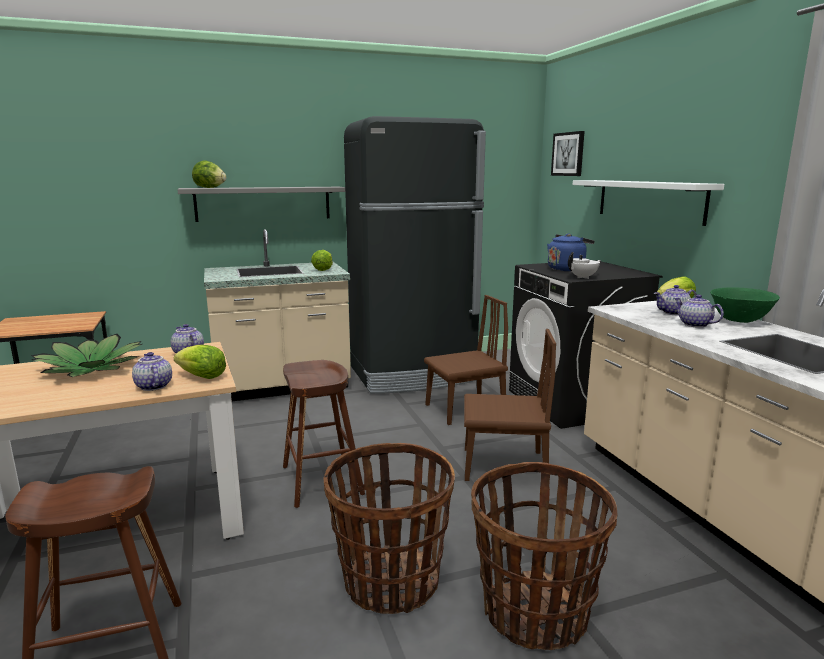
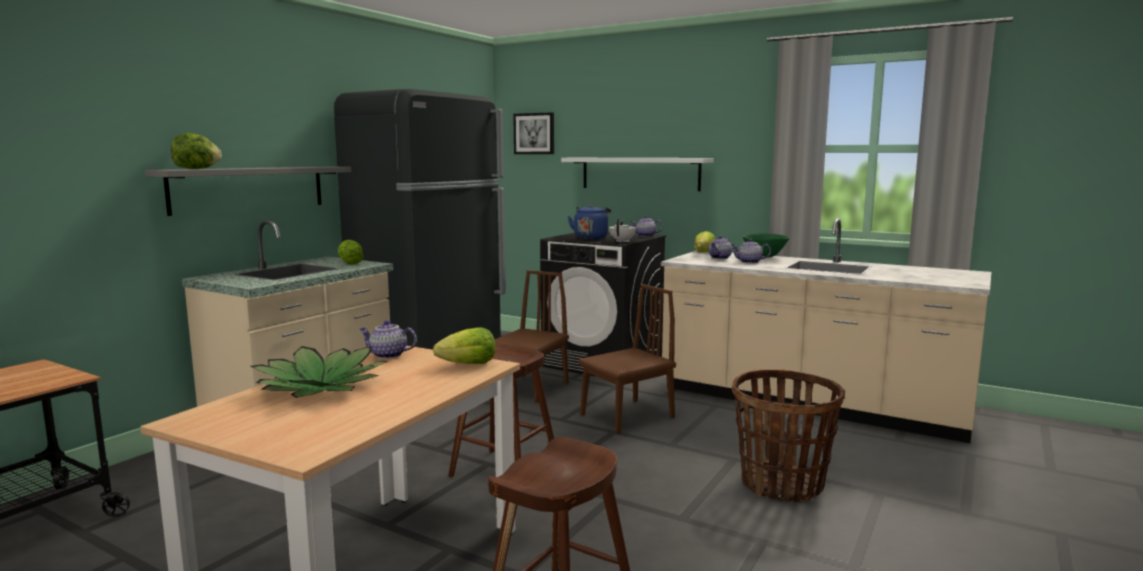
camera: 40 degrees left, 5 degrees down
(153, 386) = (446, 380): teapot -> teapot (645, 236)
(390, 582) = (679, 508): basket -> none

